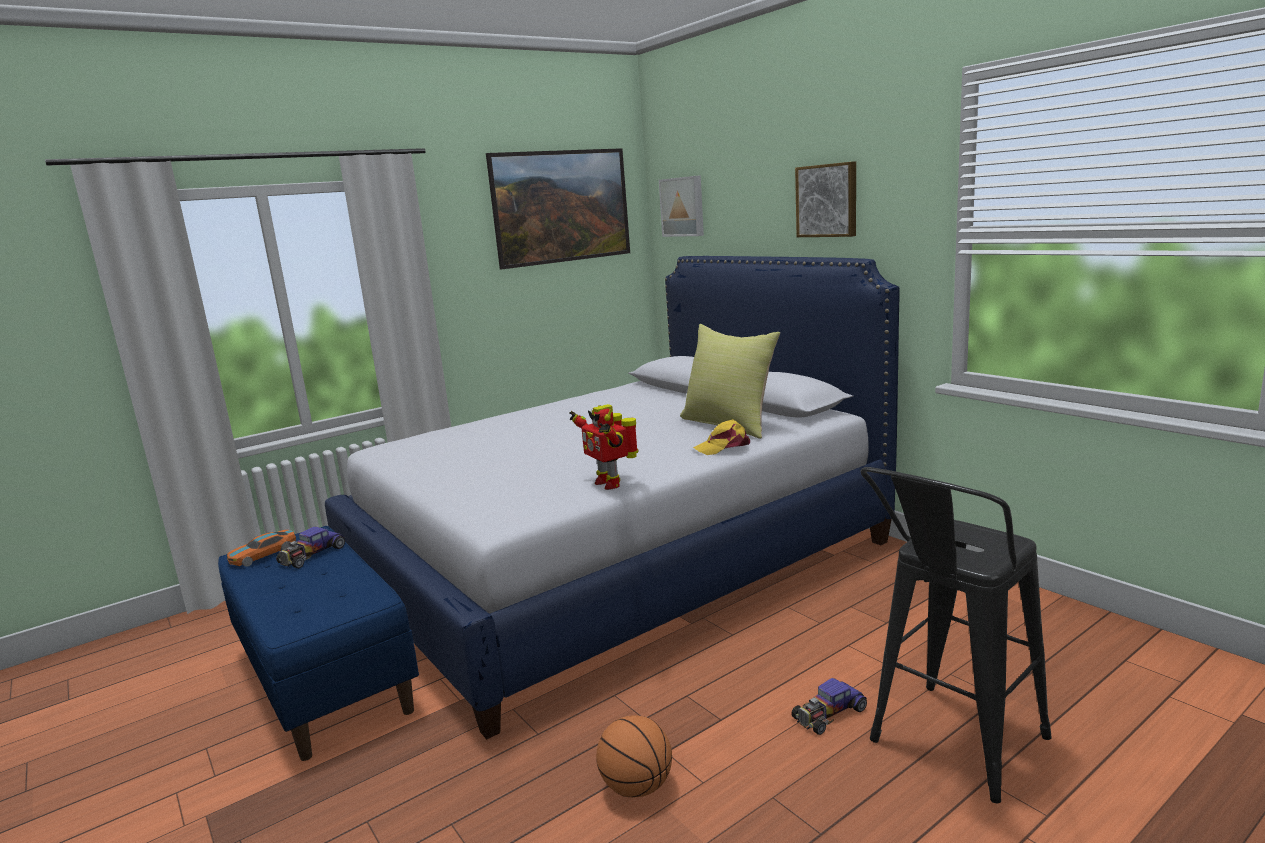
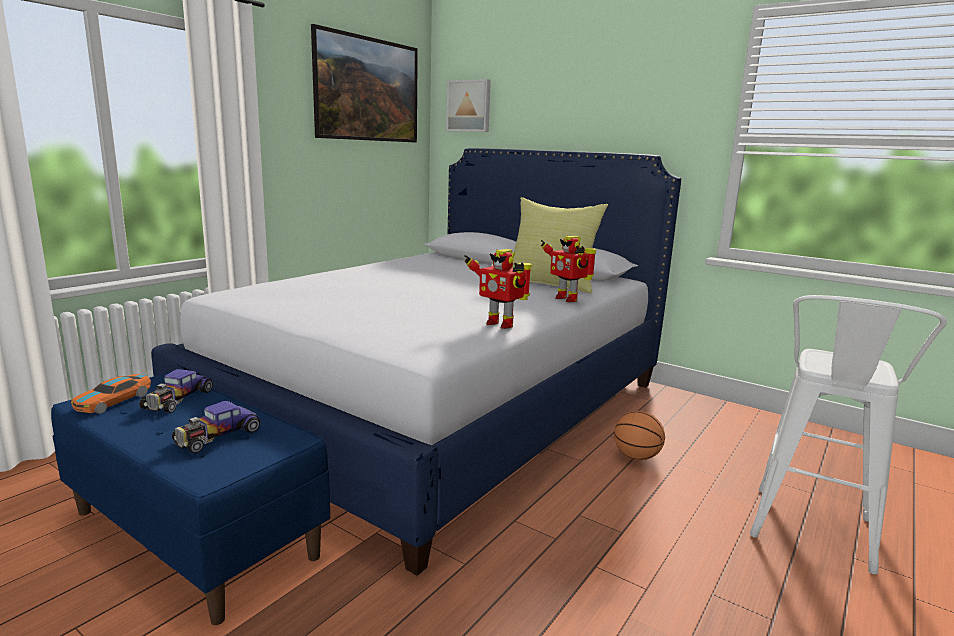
camera: 20 degrees left, 0 degrees up
(637, 787) = (592, 602): basketball -> basketball (636, 457)
(723, 447) = (567, 299): yellow cap -> toy robot
(827, 200) = (616, 107): picture -> none
(828, 713) = (703, 518): toy car -> toy car (217, 436)
(949, 748) = (810, 536): black stool -> white stool

